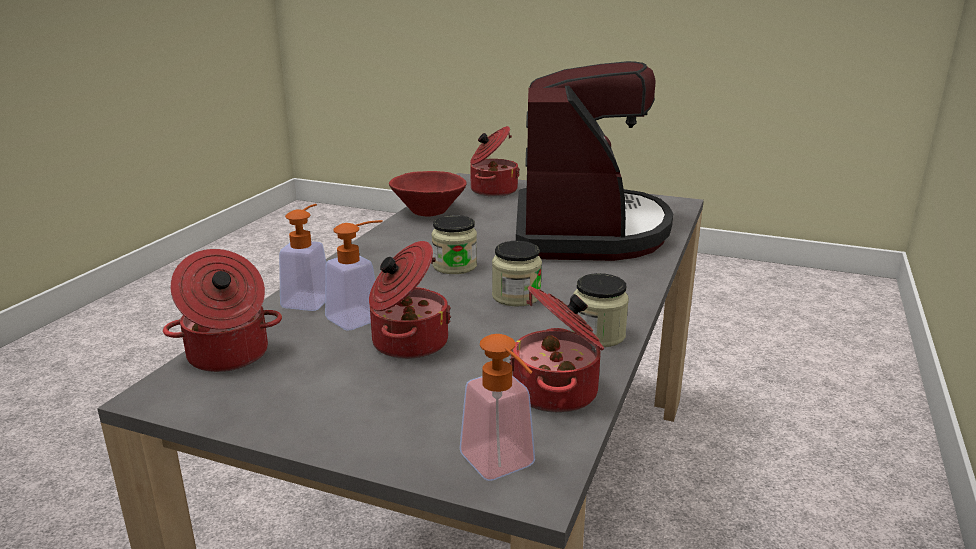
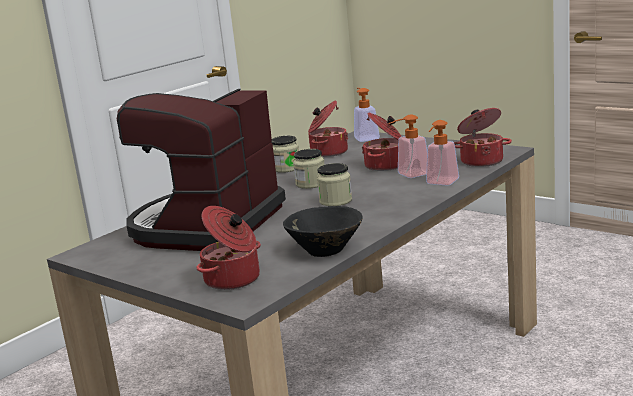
camera: 160 degrees left, 5 degrees down
(428, 212) = (326, 250): red bowl -> black bowl

